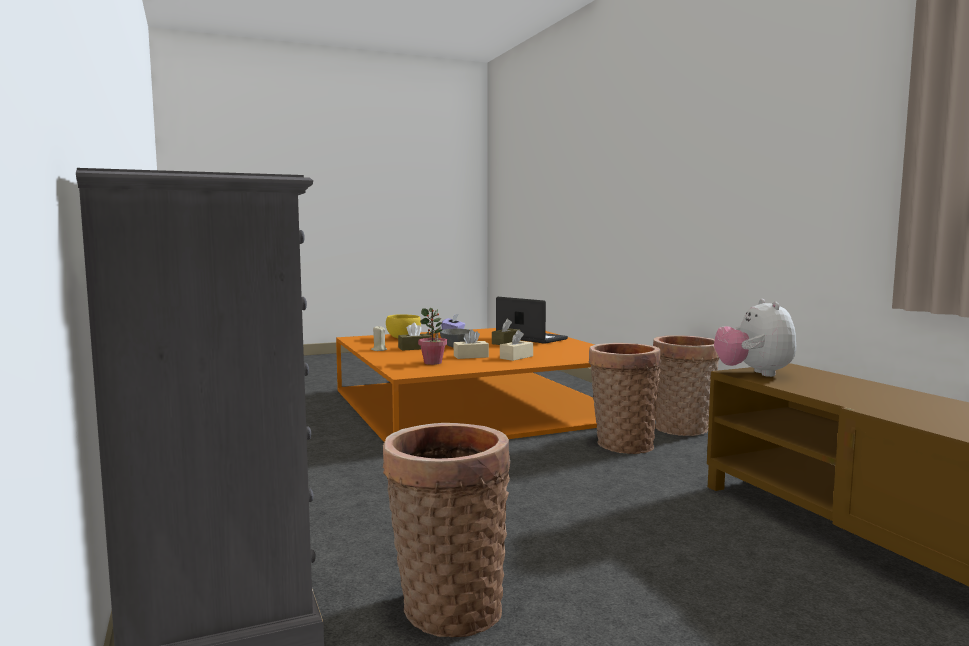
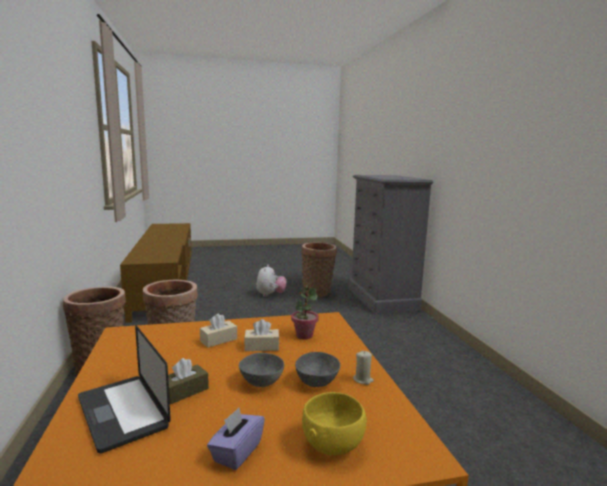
camera: 170 degrees left, 5 degrees up
(414, 348) = (317, 381): brown tissue box -> grey bowl
(754, 373) = (164, 259): plush toy -> plush toy (270, 295)

